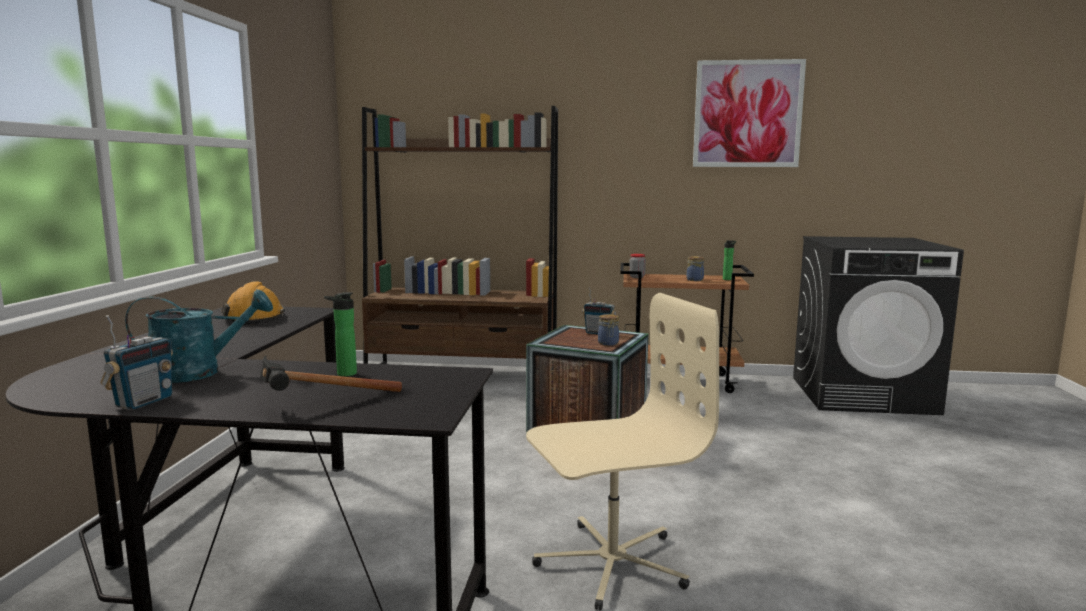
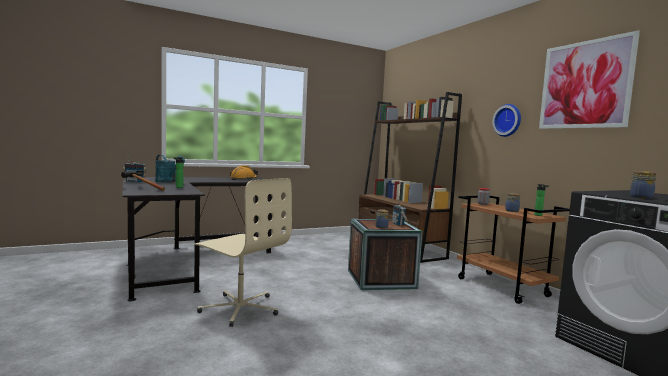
camera: 55 degrees right, 5 degrees down
(642, 154) = (508, 120): none -> wall clock
(884, 245) = (640, 197): none -> jar

